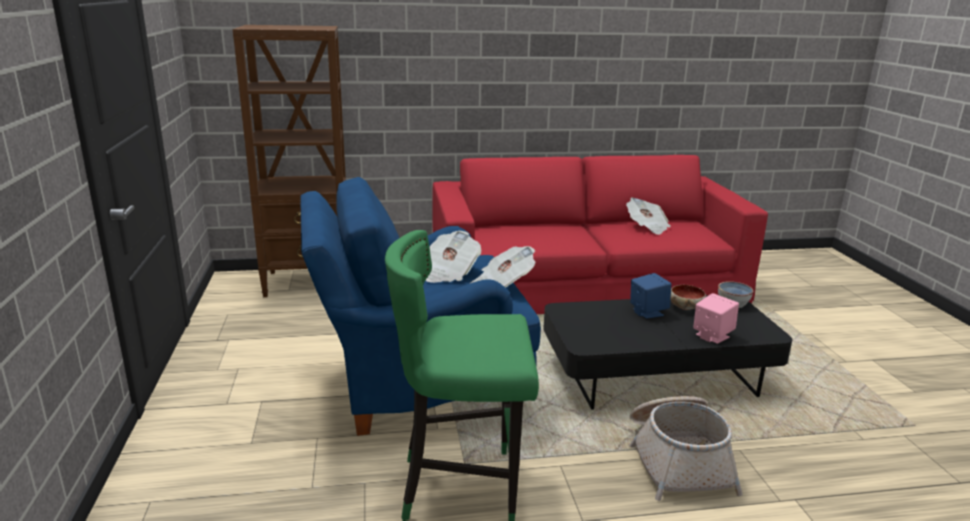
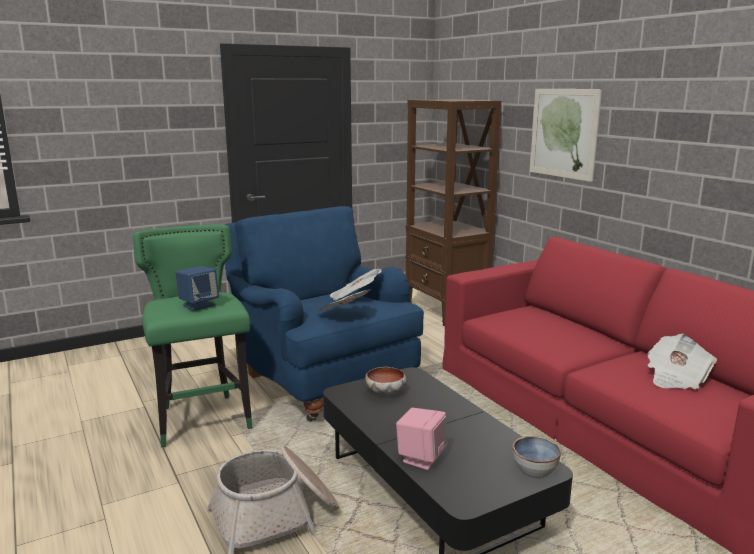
camera: 70 degrees right, 5 degrees down
(429, 58) = (563, 133): none -> picture
(647, 312) = (448, 416): blue speaker -> blue speaker (198, 305)
(685, 307) = (487, 437): bowl -> bowl (386, 392)

